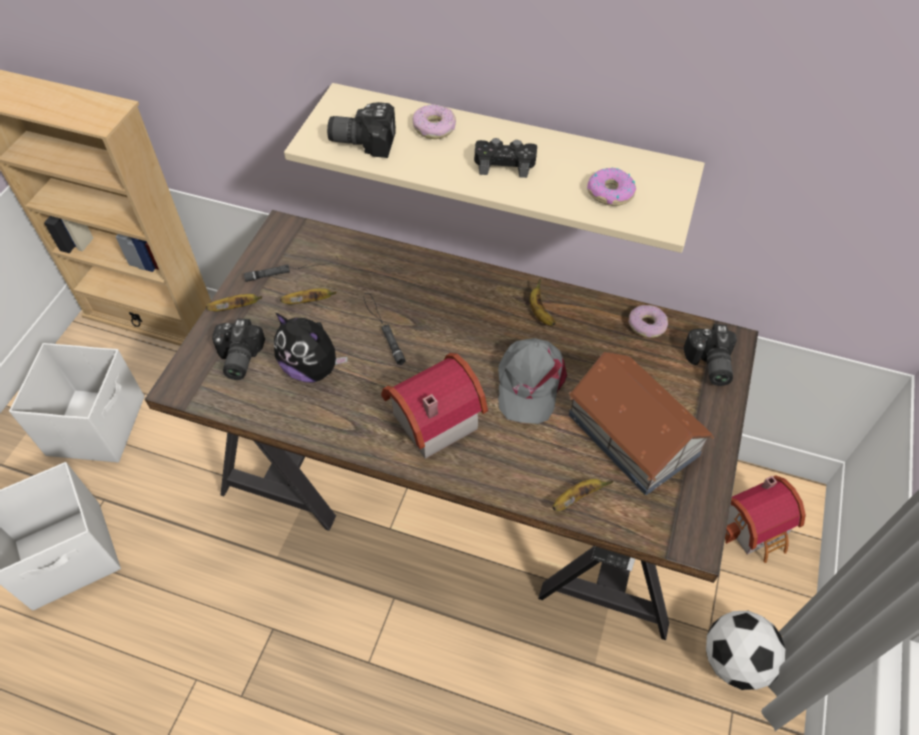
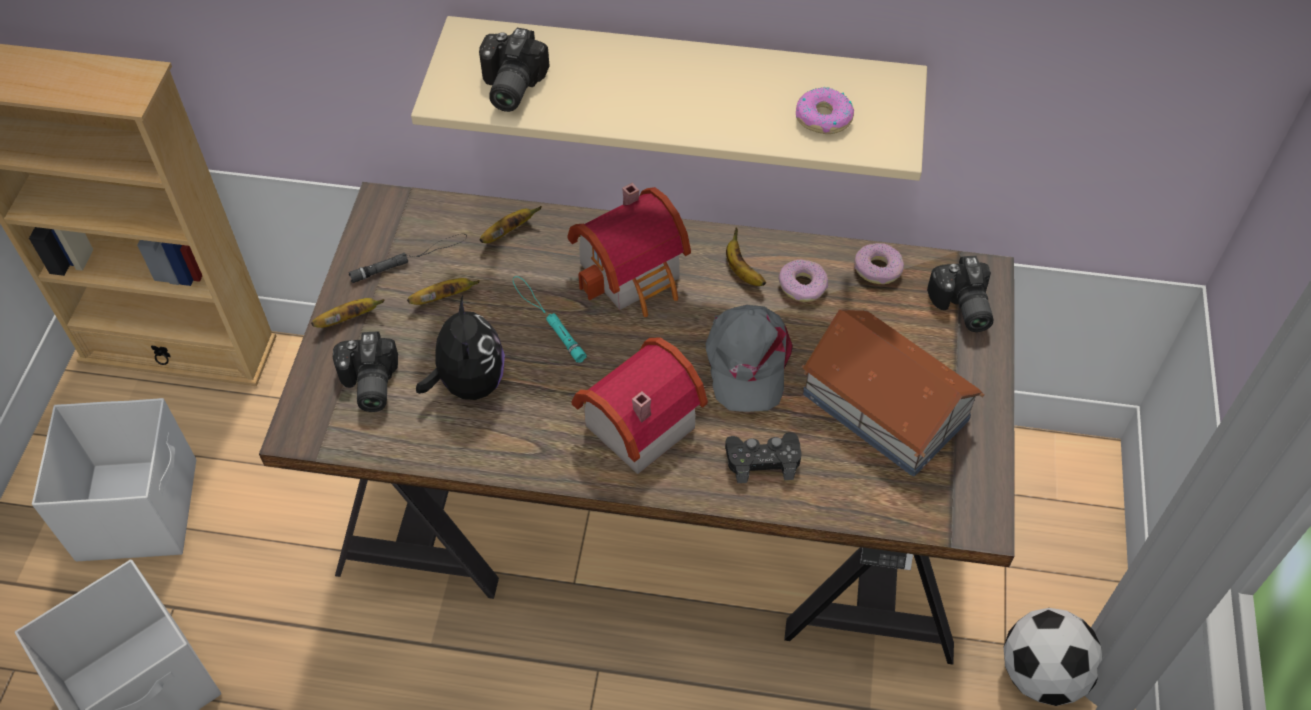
camera: 10 degrees left, 0 degrees up
(312, 368) = (468, 383): plush toy -> plush toy turned 120 degrees counterclockwise
(364, 139) = (508, 87): camera -> camera turned 75 degrees counterclockwise
(383, 328) = (547, 319): black flashlight -> turquoise flashlight
(434, 127) = (592, 61): donut -> donut (802, 285)
(505, 163) = (689, 96): black game controller -> black game controller (762, 460)
(577, 498) = (832, 492): banana -> banana (508, 232)
(756, 527) = (1042, 507): toy house -> toy house (635, 274)

